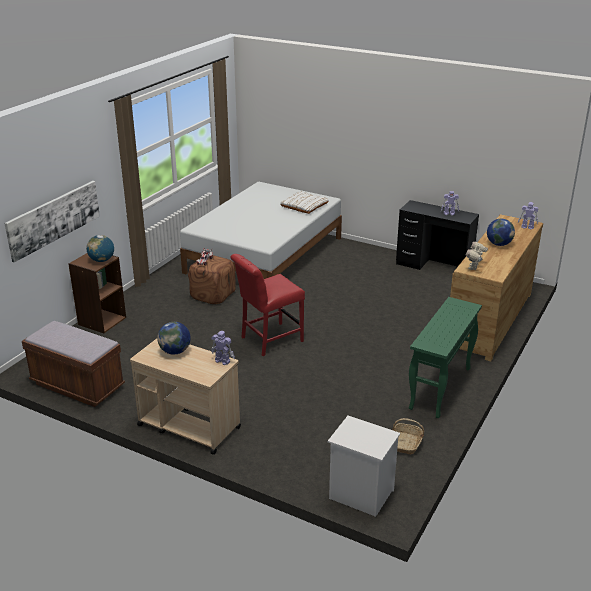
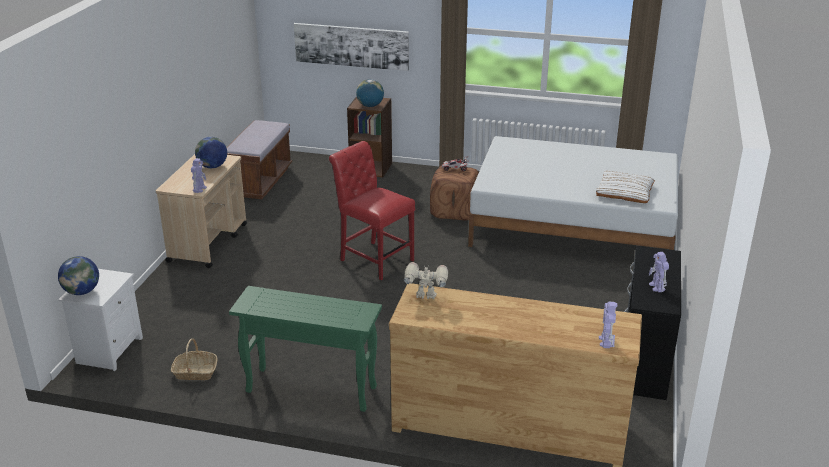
camera: 75 degrees right, 0 degrees up
(499, 244) = (518, 315): globe -> globe (82, 291)

